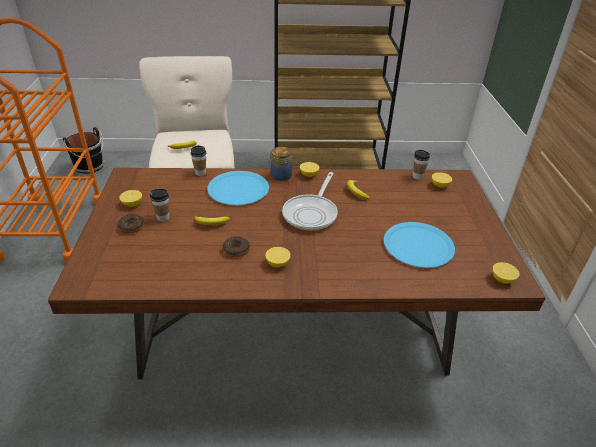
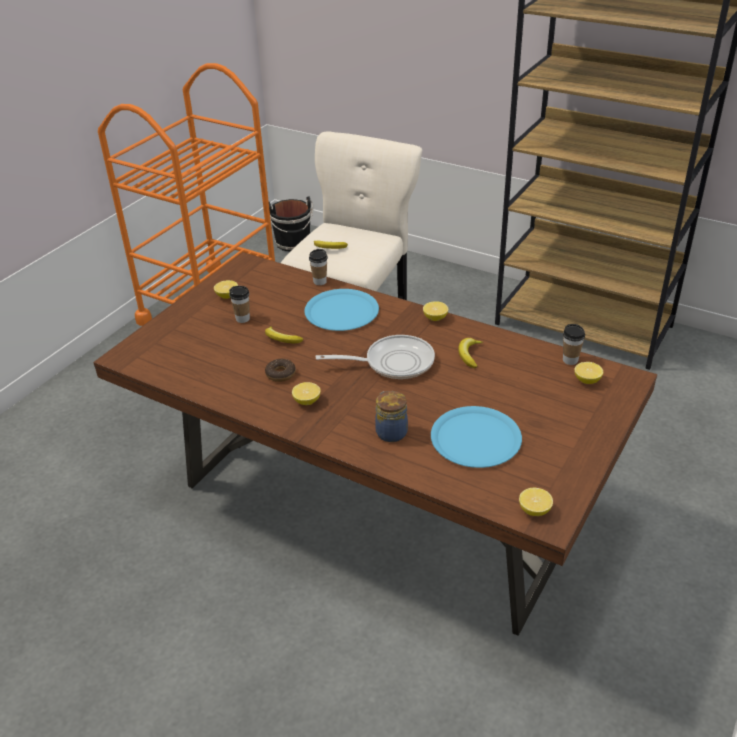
camera: 35 degrees right, 0 degrees up
(131, 227) = (208, 319): donut -> none
(280, 175) = (401, 309): jar -> jar (390, 432)
(312, 213) = (393, 362): frying pan -> frying pan turned 150 degrees counterclockwise

